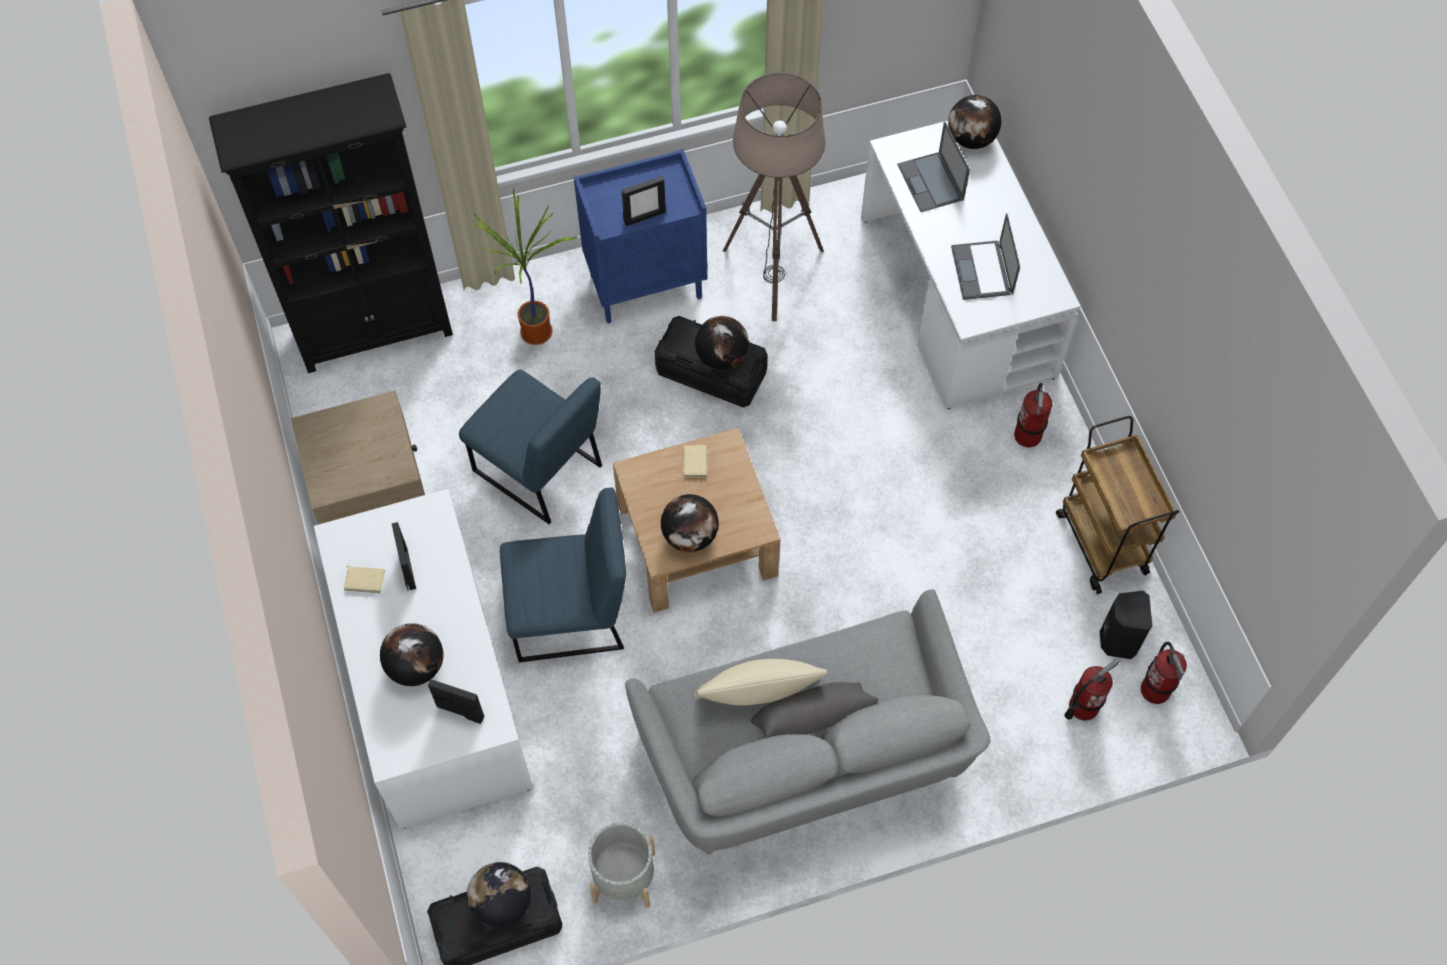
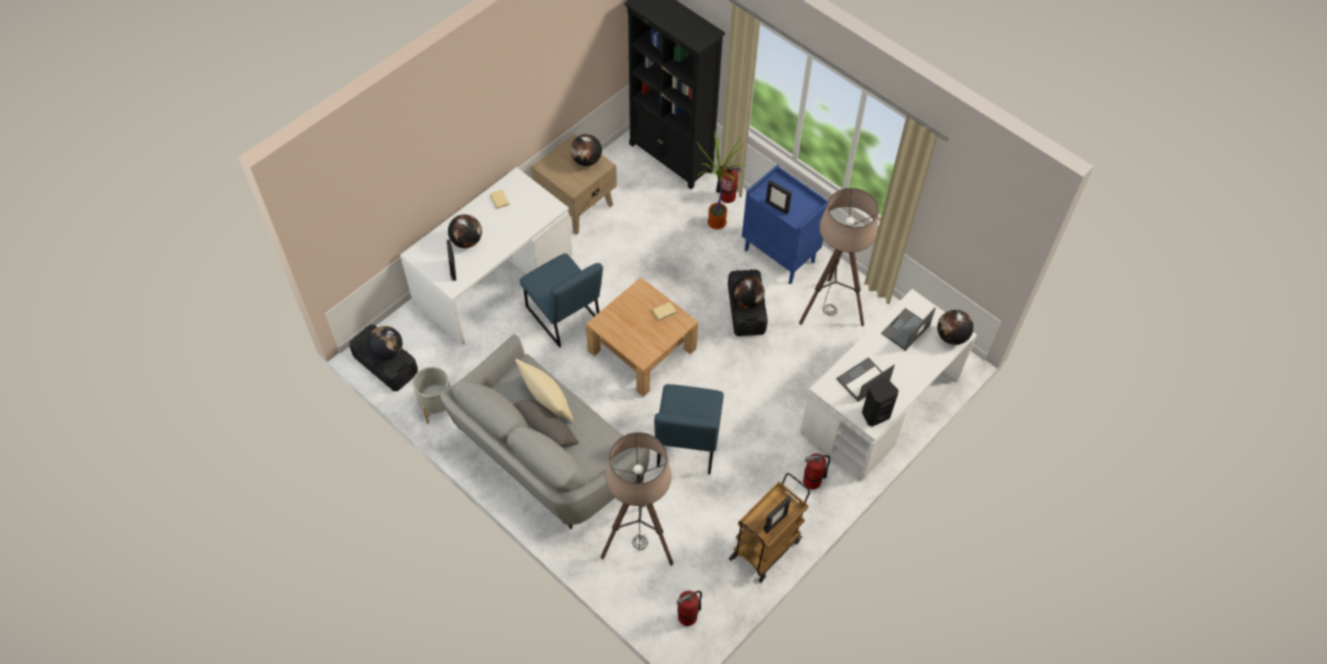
camera: 60 degrees right, 5 degrees down
(407, 569) = (515, 213): picture frame -> picture frame (775, 522)
(540, 471) = (637, 263): blue chair -> blue chair (686, 444)
(690, 536) = (619, 330): globe -> globe (586, 161)
(1011, 697) = (638, 542): none -> floor lamp
(1083, 706) = (654, 581): fire extinguisher -> fire extinguisher (727, 196)
(1117, 640) = (707, 583): black speaker -> black speaker (875, 414)

